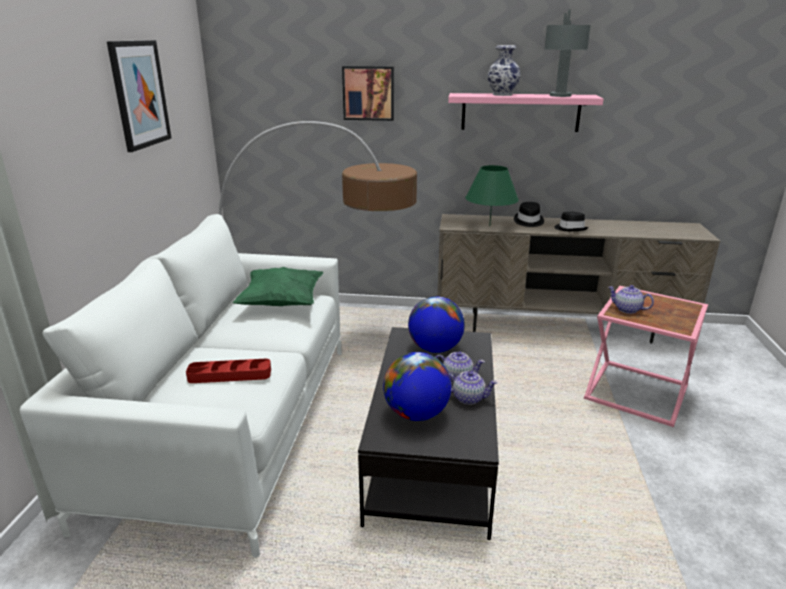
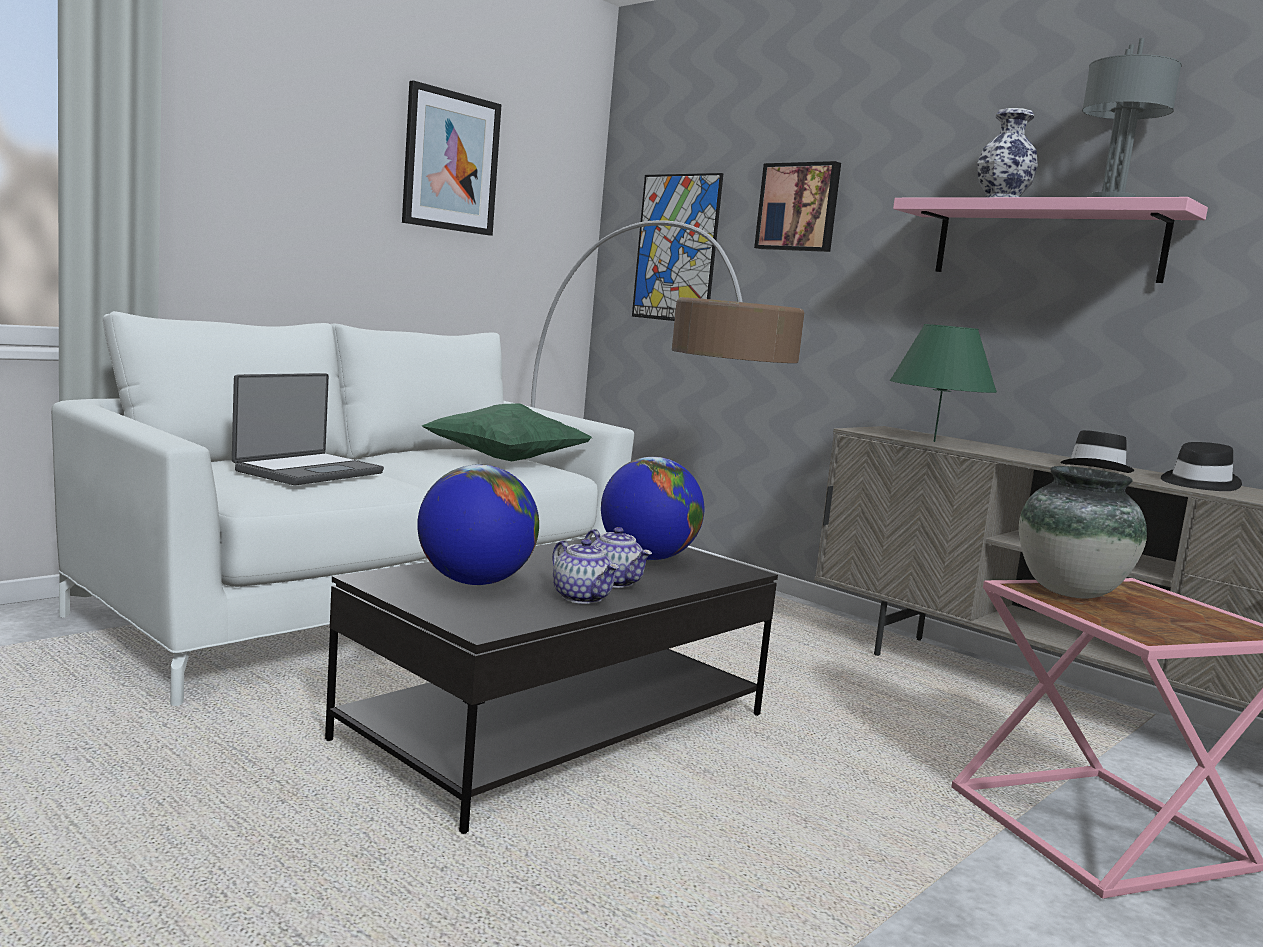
camera: 35 degrees right, 15 degrees down
(230, 375) = (307, 471): red tray -> laptop
(280, 119) = (676, 248): none -> picture
(528, 221) = (1028, 453): black hat -> black hat (1197, 484)
(627, 309) = (1070, 592): teapot -> vase

